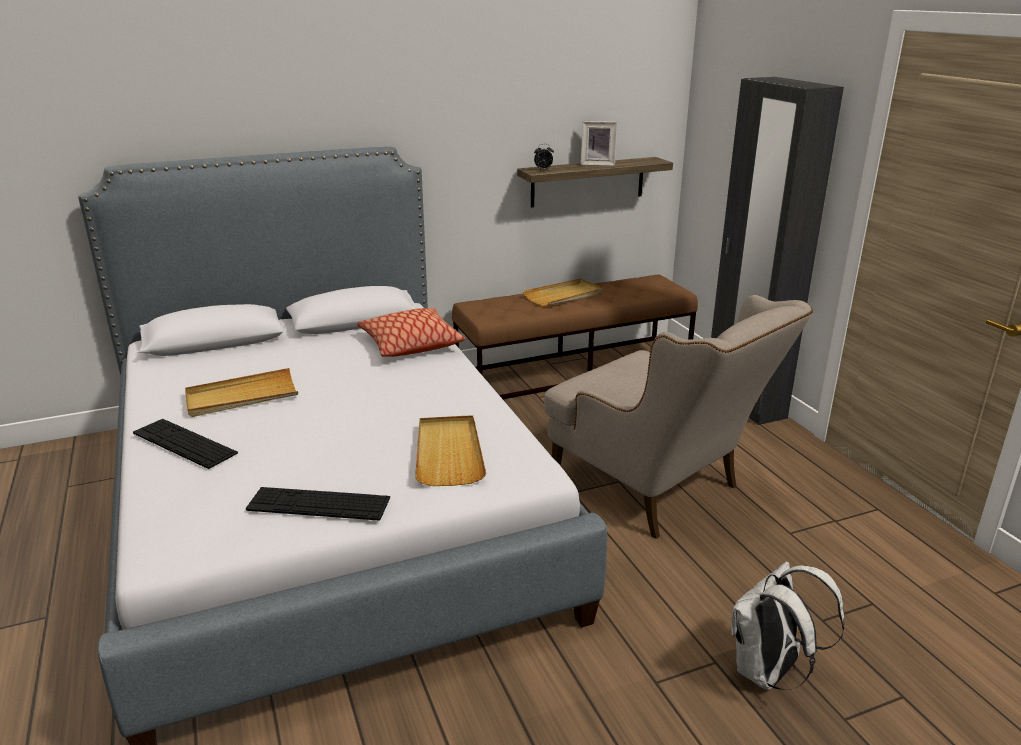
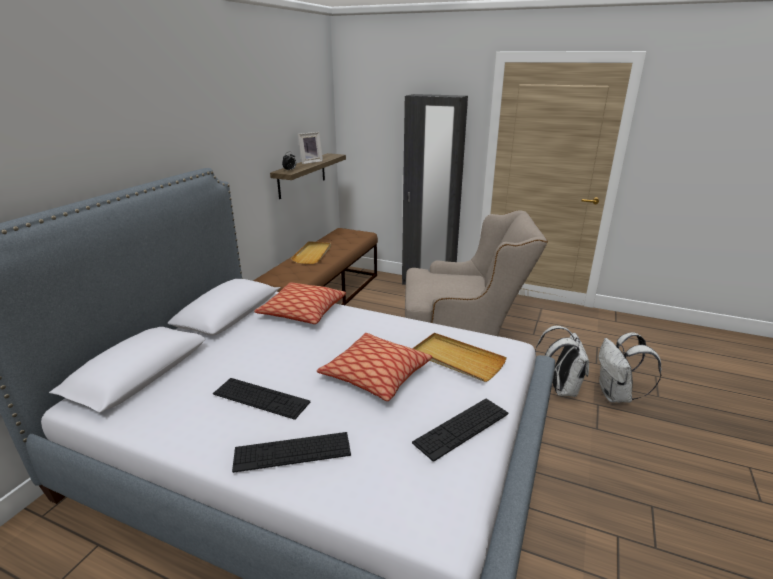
camera: 45 degrees left, 0 degrees up
(241, 397) = (261, 398): beige tray -> keyboard
(352, 426) = (375, 375): none -> pillow
(696, 612) = (560, 388): none -> white backpack

